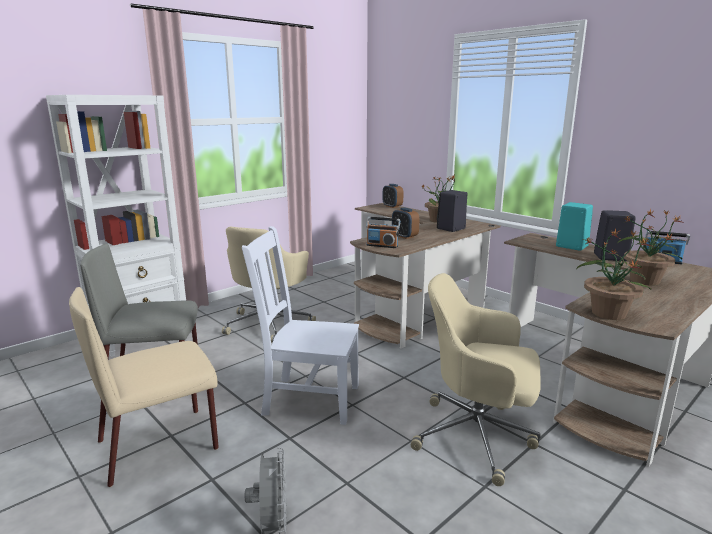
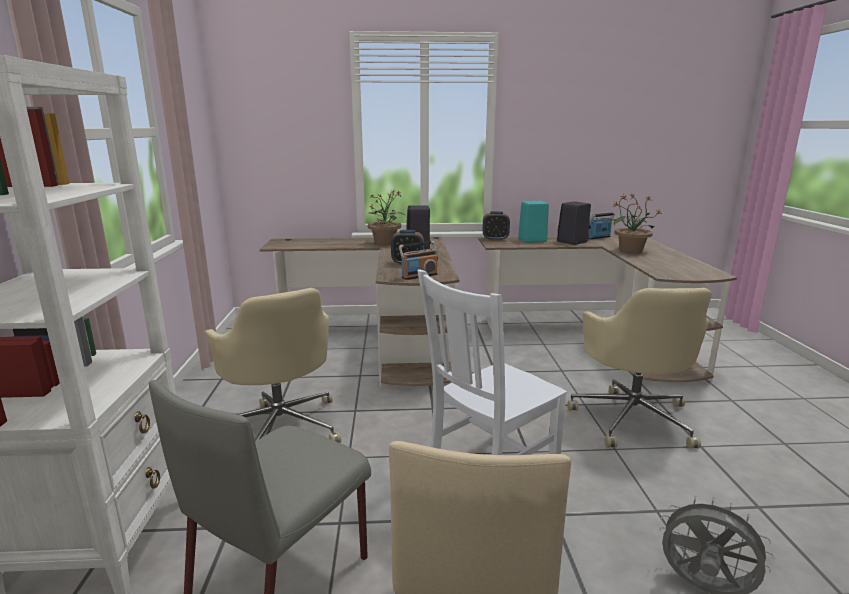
camera: 50 degrees left, 0 degrees up
(392, 206) = (298, 239): alarm clock -> alarm clock (495, 239)
(477, 436) = (632, 418): beige office chair -> beige office chair turned 60 degrees counterclockwise
(608, 313) = (682, 275): potted plant -> none

